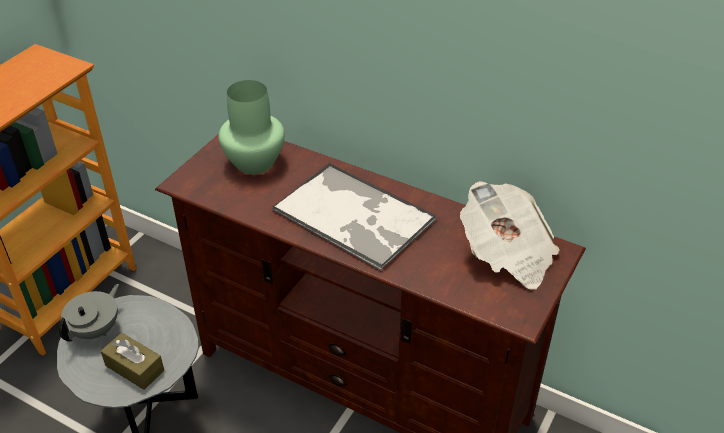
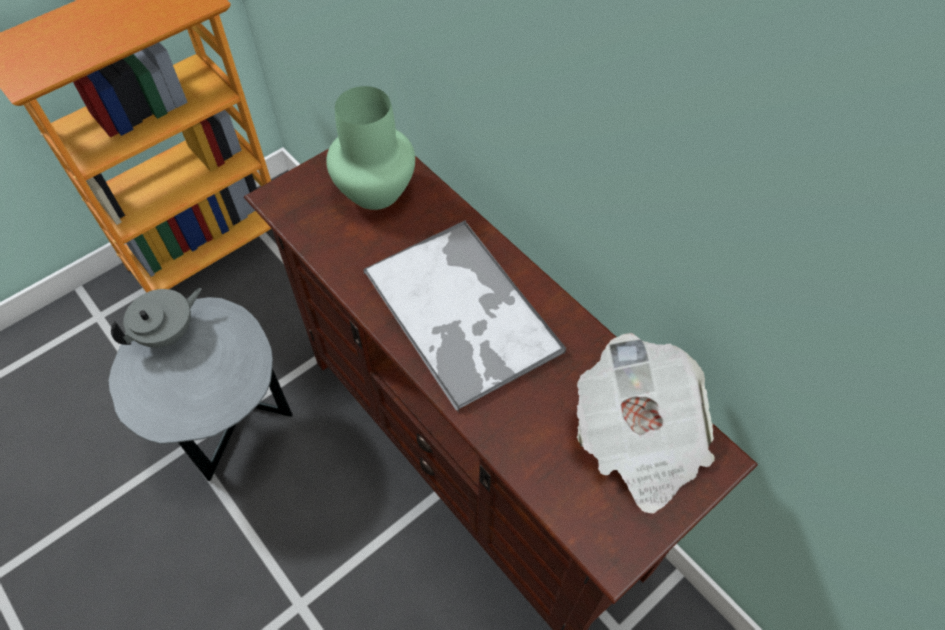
camera: 20 degrees right, 15 degrees up
(134, 368) = (188, 397): brown tissue box -> none

